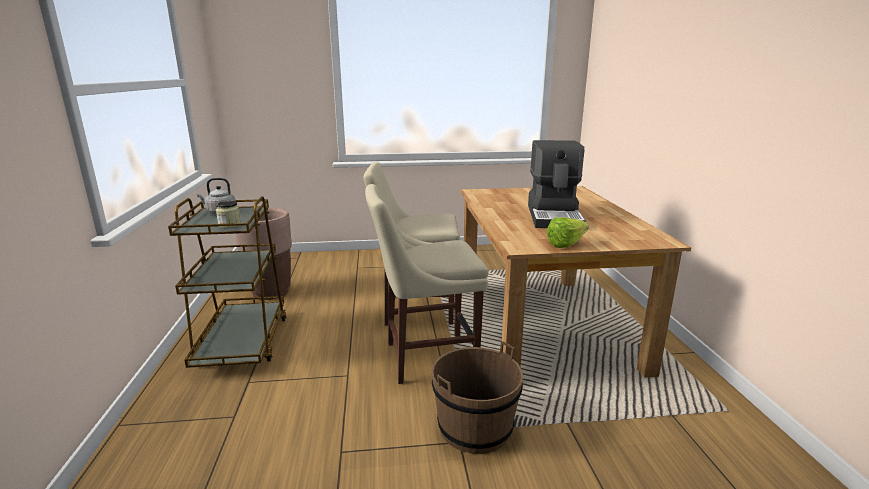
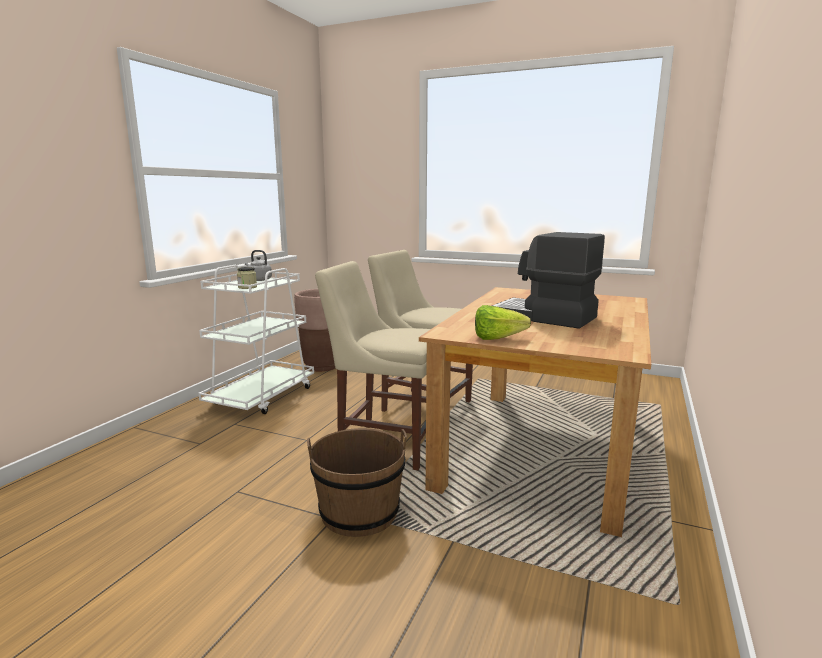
camera: 30 degrees right, 5 degrees down
(243, 342) = (262, 396): brown cart -> white cart
(555, 216) = (544, 317): coffee machine -> coffee machine turned 90 degrees clockwise

